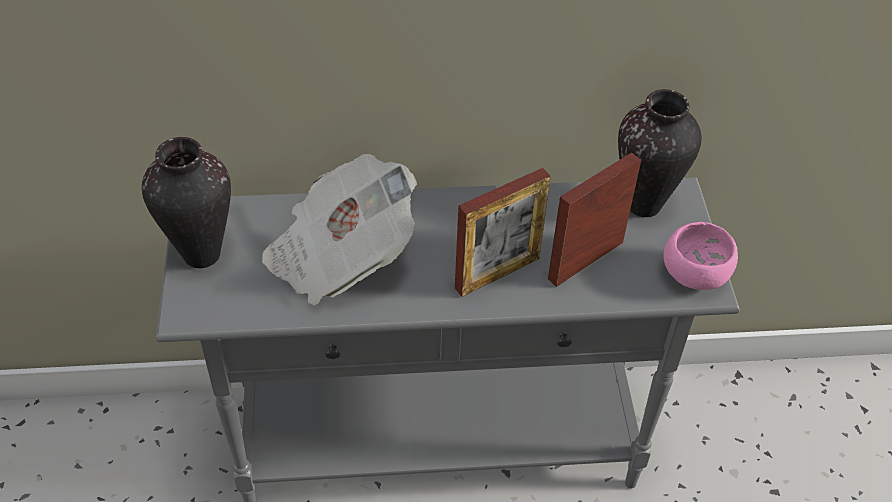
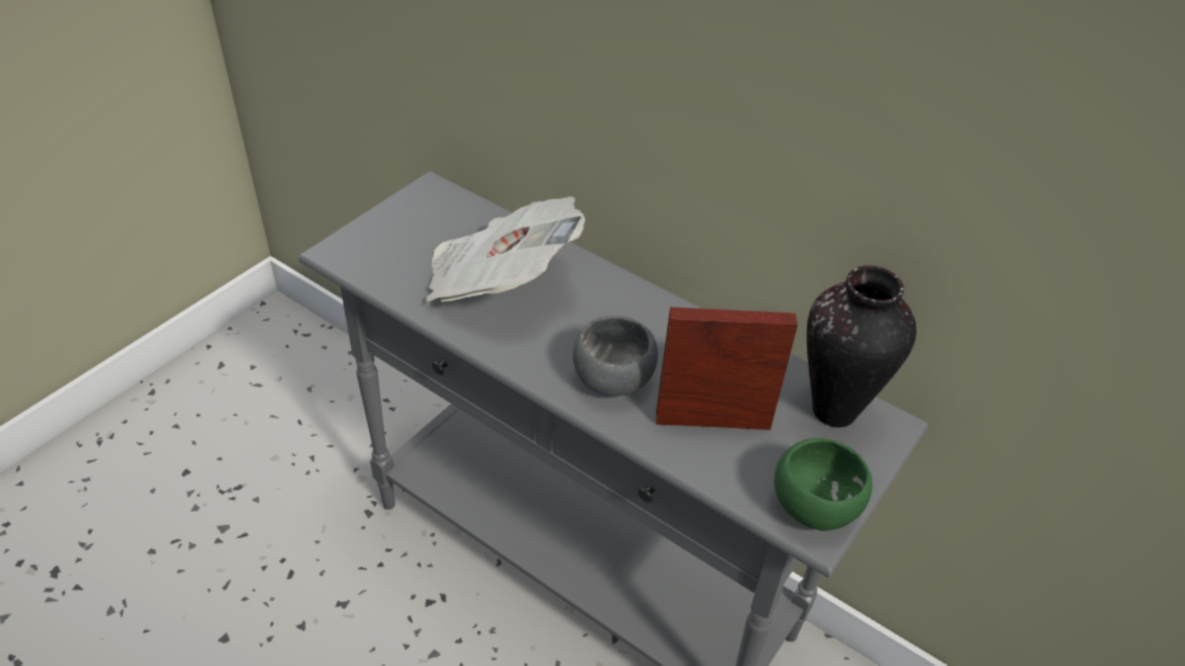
camera: 40 degrees right, 5 degrees down
(200, 255) = (397, 219): vase -> none
(497, 273) = (614, 378): picture frame -> grey bowl
(696, 276) = (815, 508): pink bowl -> green bowl

